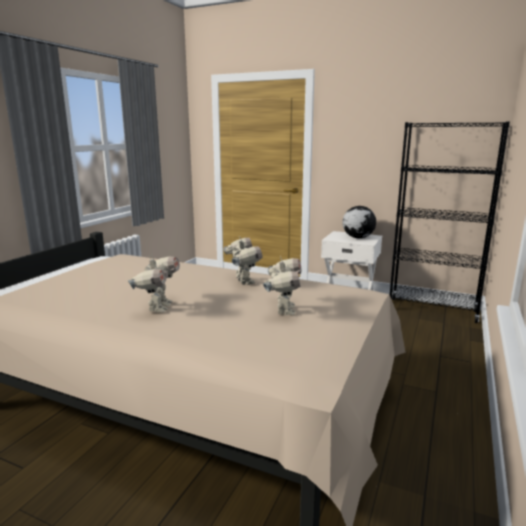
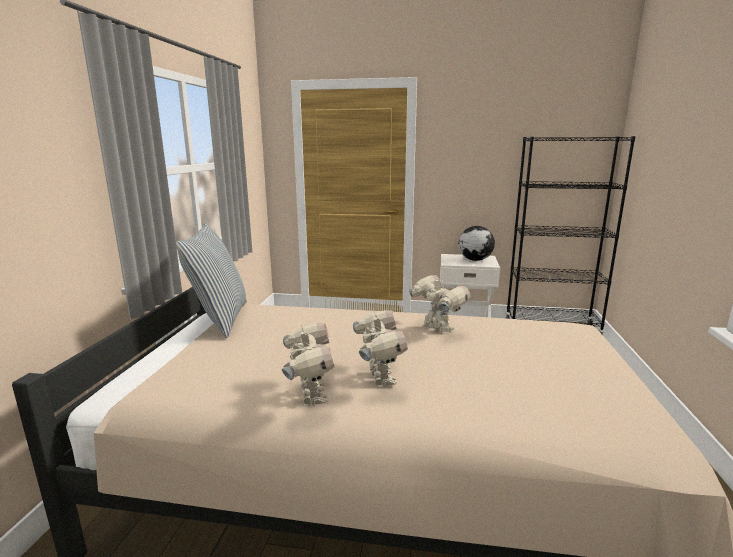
camera: 15 degrees left, 0 degrees up
(93, 261) = (220, 319): none -> pillow
(283, 310) = (525, 361): toy robot -> toy robot (310, 396)

